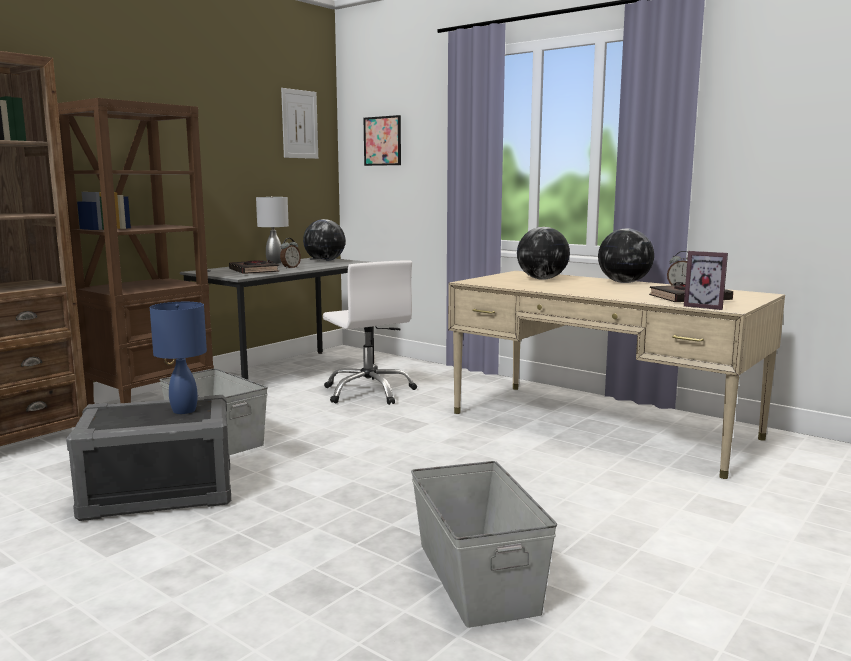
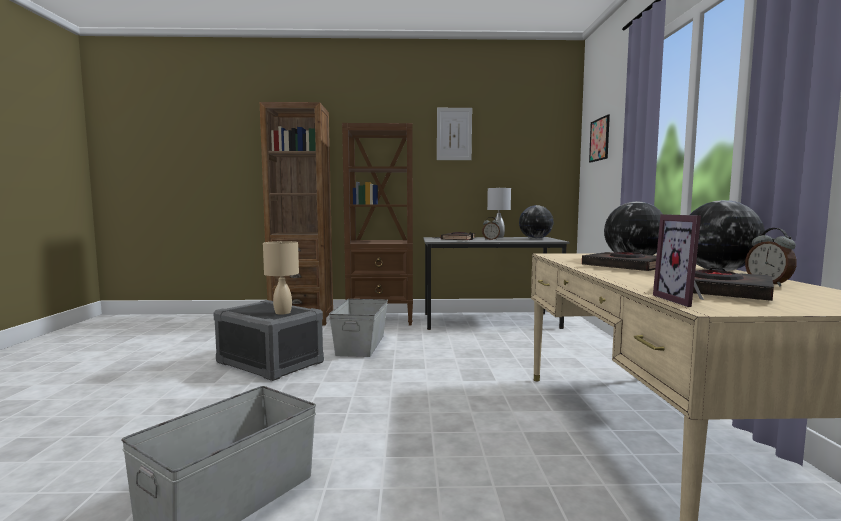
camera: 50 degrees right, 5 degrees down
(184, 411) = (282, 313): blue table lamp -> beige table lamp
(299, 124) = (539, 133): picture -> picture (454, 134)
(369, 392) = (510, 346): white office chair -> none
(574, 287) = (625, 267): none -> black book

